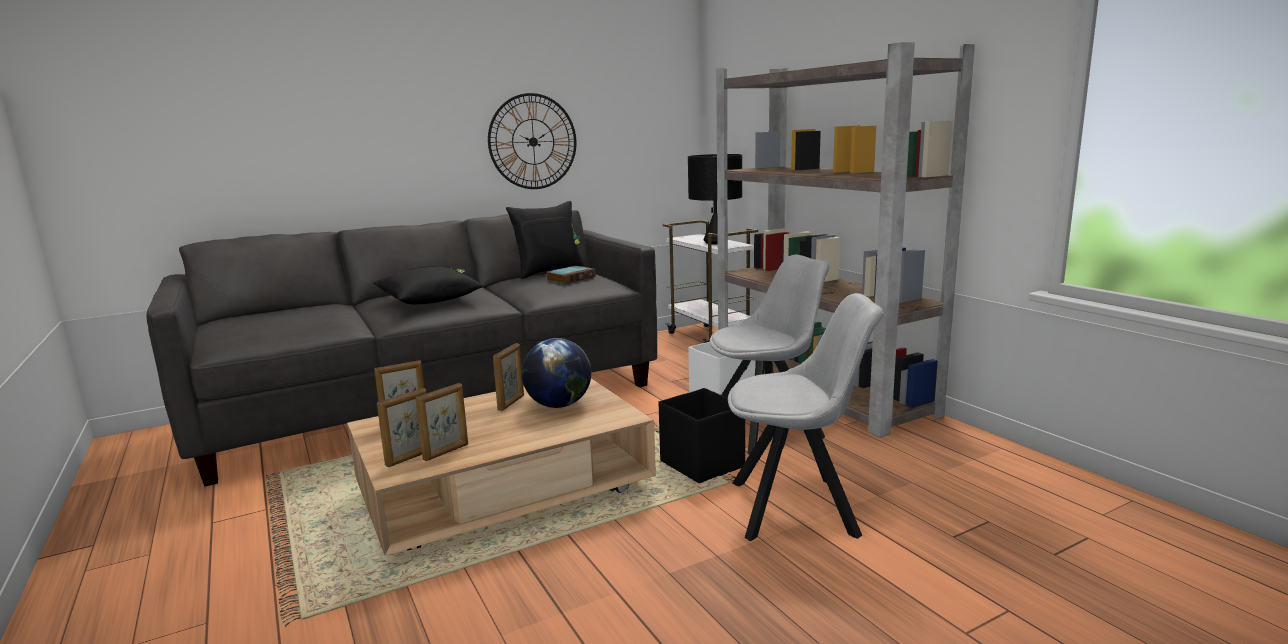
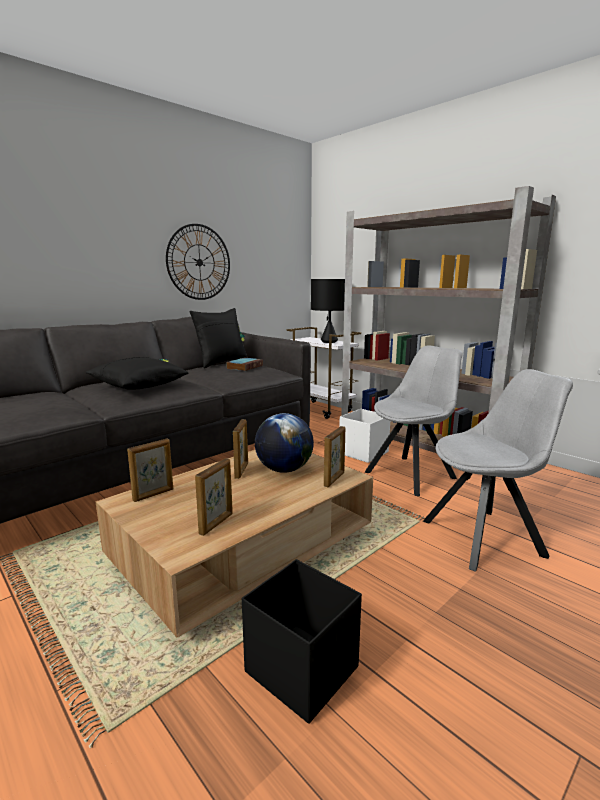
camera: 15 degrees left, 0 degrees up
(410, 458) = (185, 533): picture frame -> picture frame (334, 479)
(701, 464) = (387, 507): black storage box -> black storage box (301, 668)

